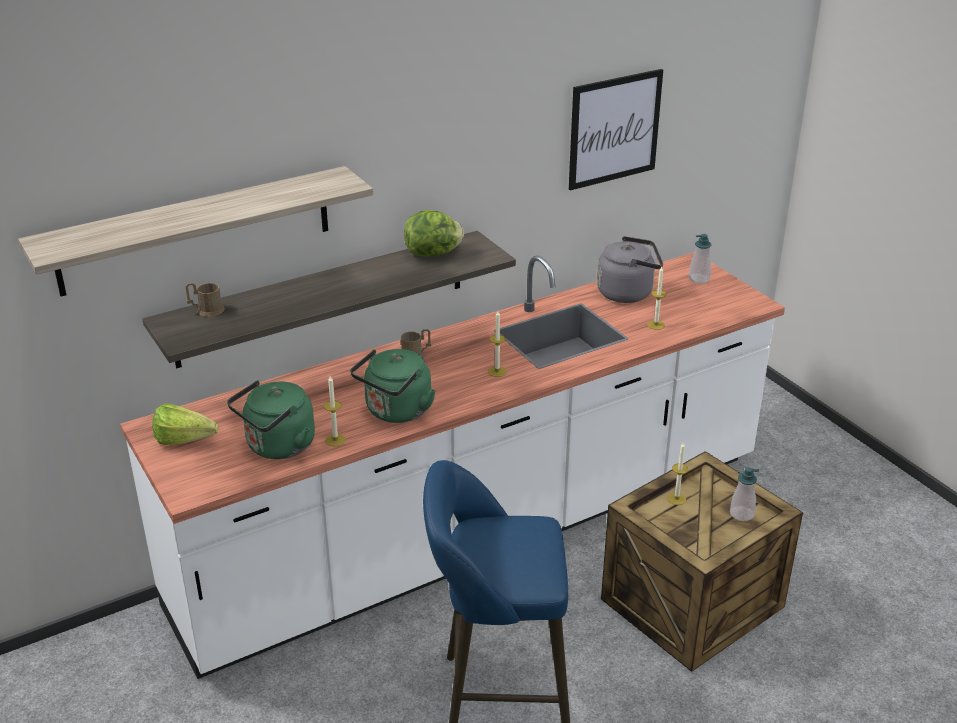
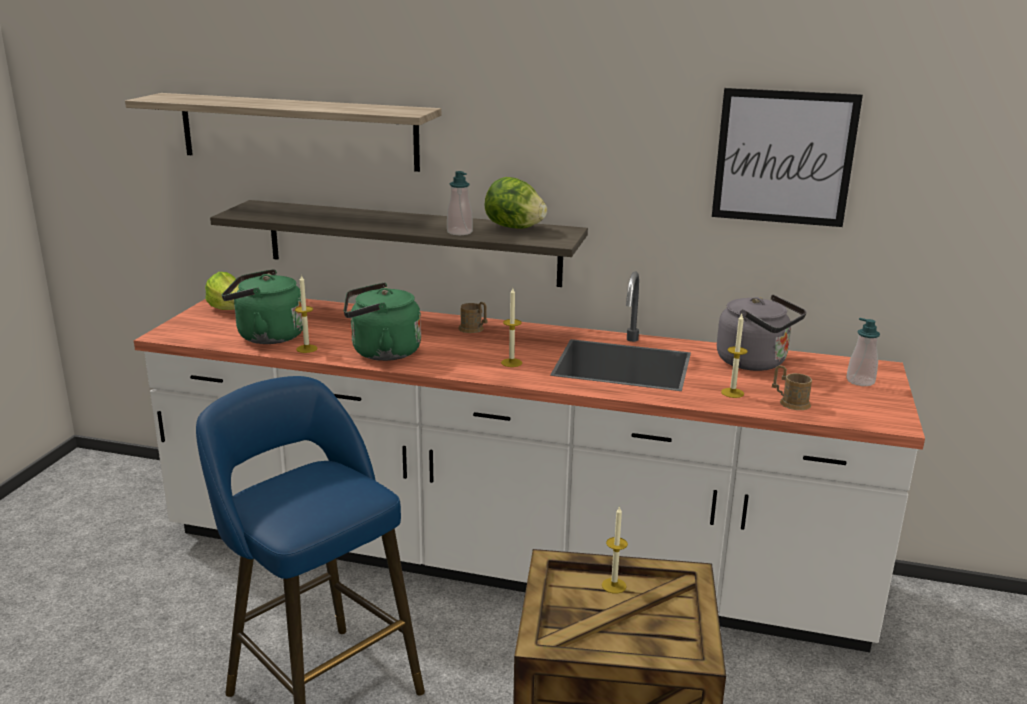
camera: 45 degrees right, 10 degrees down
(206, 310) = (289, 207): brown mug -> brown mug (790, 402)
(741, 514) = (658, 638): soap dispenser -> soap dispenser (459, 232)

